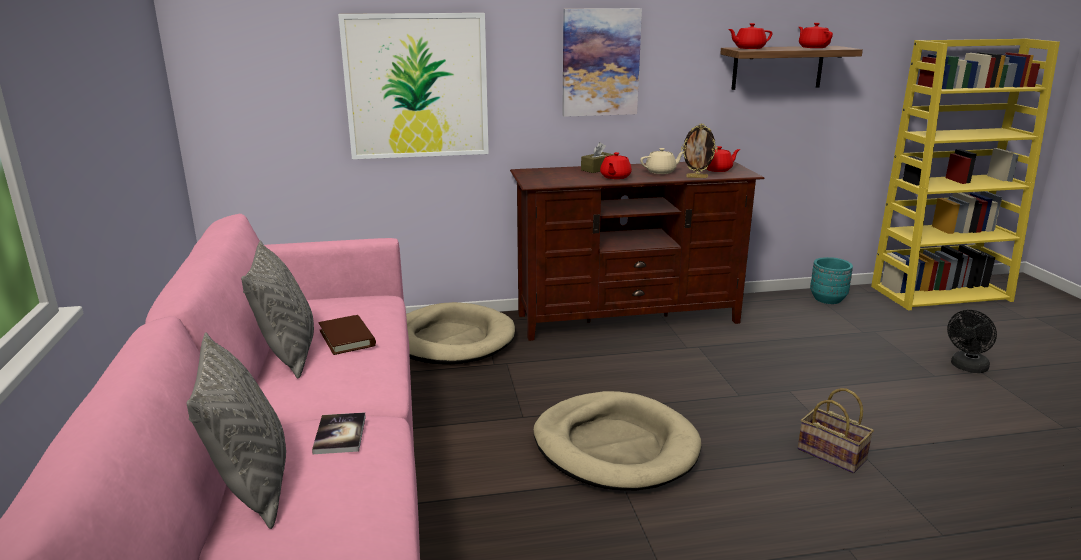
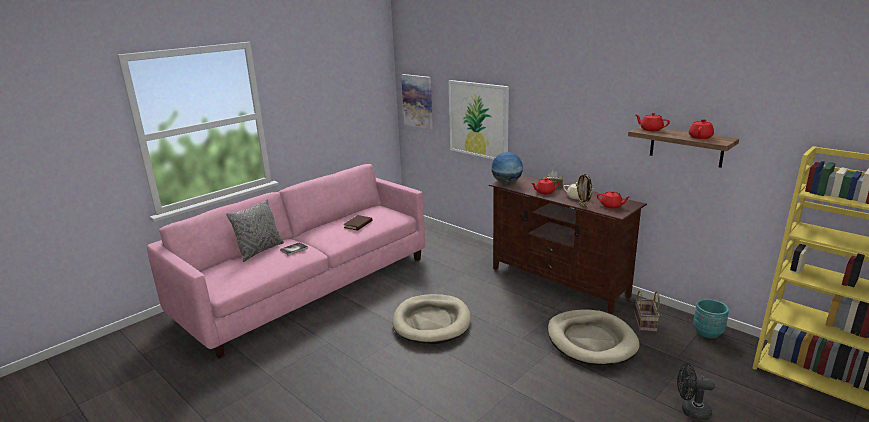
camera: 55 degrees right, 0 degrees up
(289, 354) = (337, 222): grey pillow -> none
(450, 340) = (466, 253): beige dog bed -> beige dog bed (591, 340)
(538, 180) = (506, 182): none -> globe
(600, 62) = (566, 122): picture -> picture (418, 101)
(833, 455) = (500, 382): basket -> basket (646, 323)

